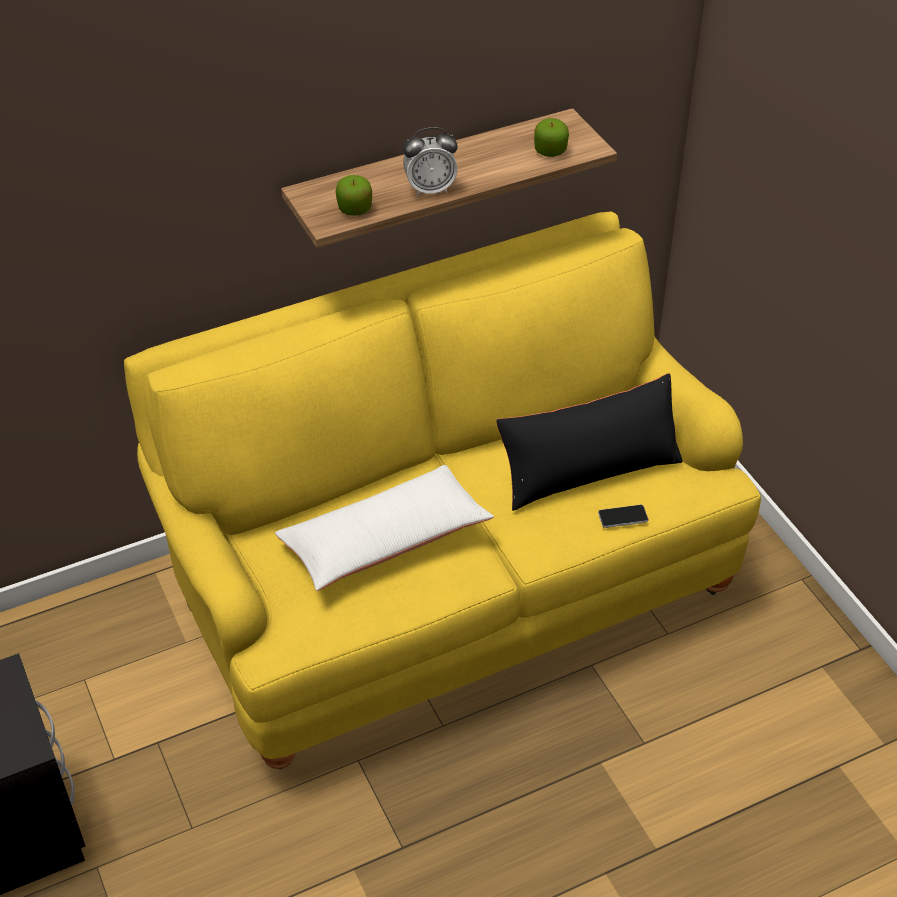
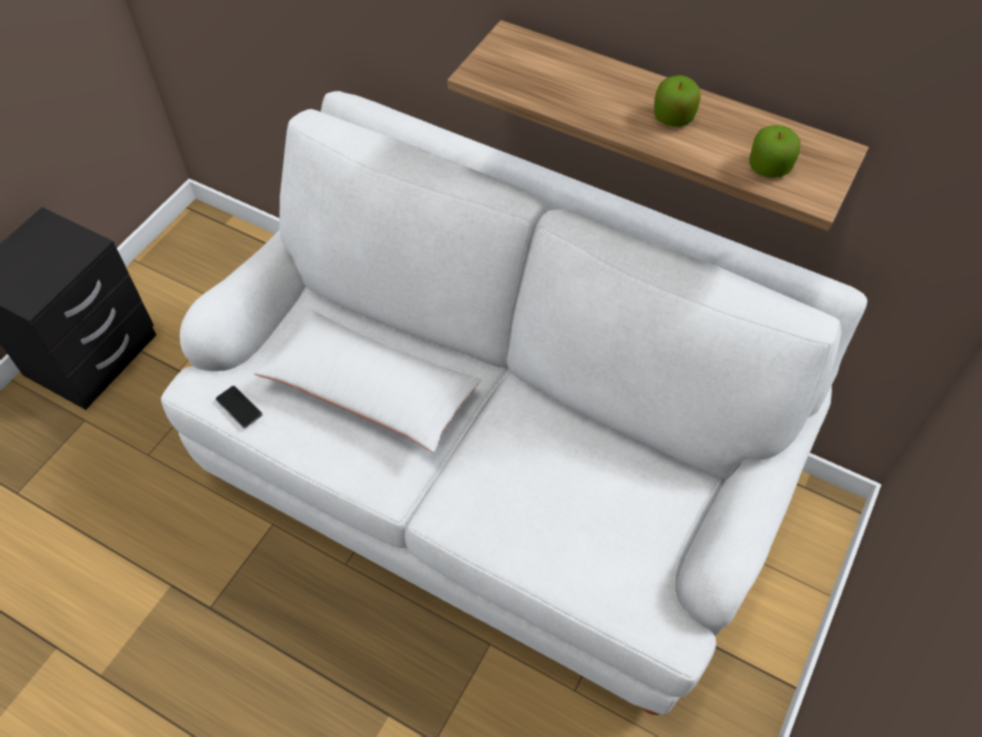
camera: 55 degrees right, 10 degrees up
(354, 209) = (516, 80): apple -> apple (673, 117)
(430, 189) = (603, 113): alarm clock -> none
(447, 584) = (492, 477): yellow sofa -> white sofa
(589, 471) = (581, 498): black pillow -> none
(623, 517) = (543, 563): phone -> phone (239, 407)

